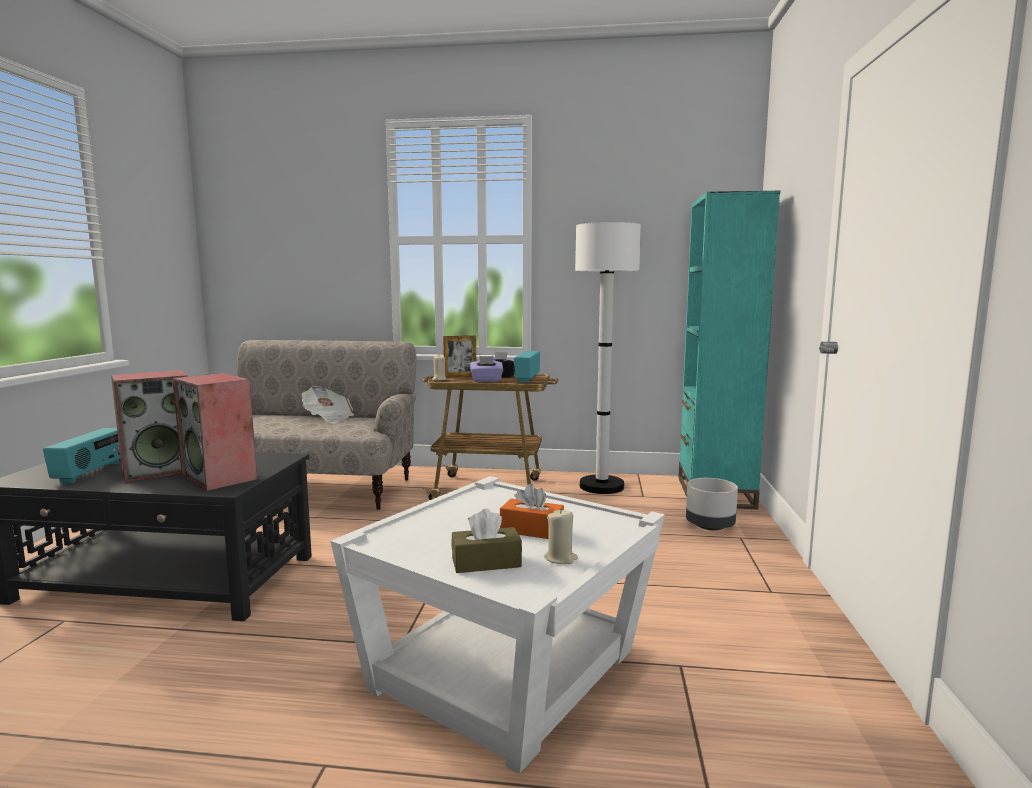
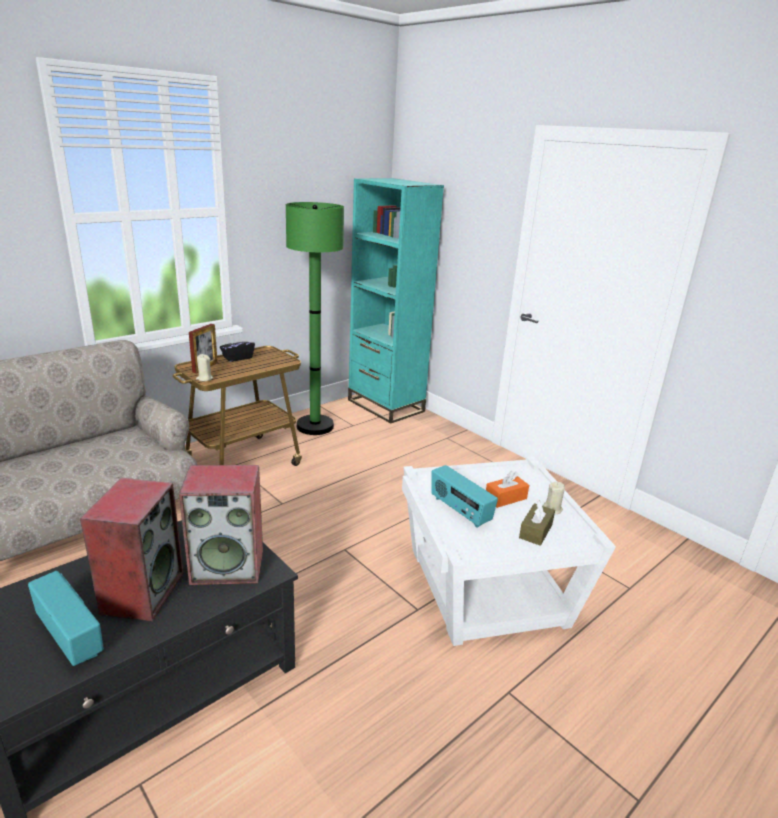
camera: 50 degrees left, 15 degrees up
(328, 418) = (76, 450): newspaper -> none
(486, 380) = (244, 368): purple tissue box -> none
(526, 379) = (273, 357): radio -> radio (459, 511)
(601, 486) = (315, 426): white floor lamp -> green floor lamp
(710, 526) = (422, 436): grey planter -> none

